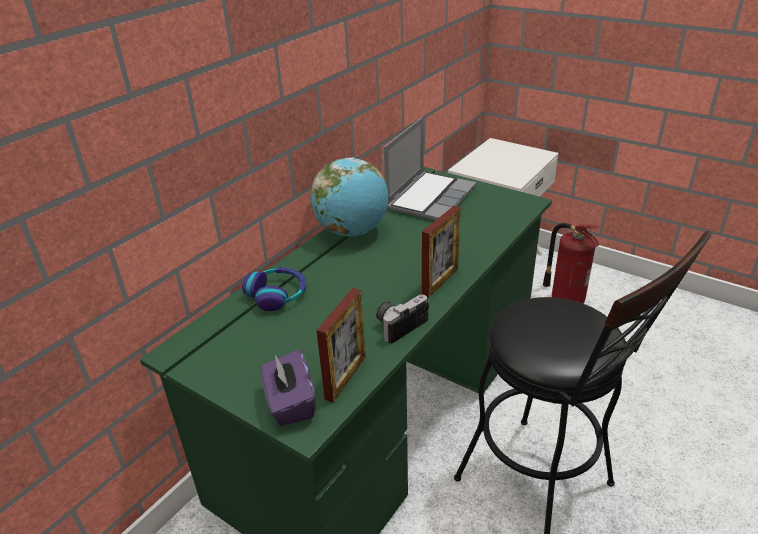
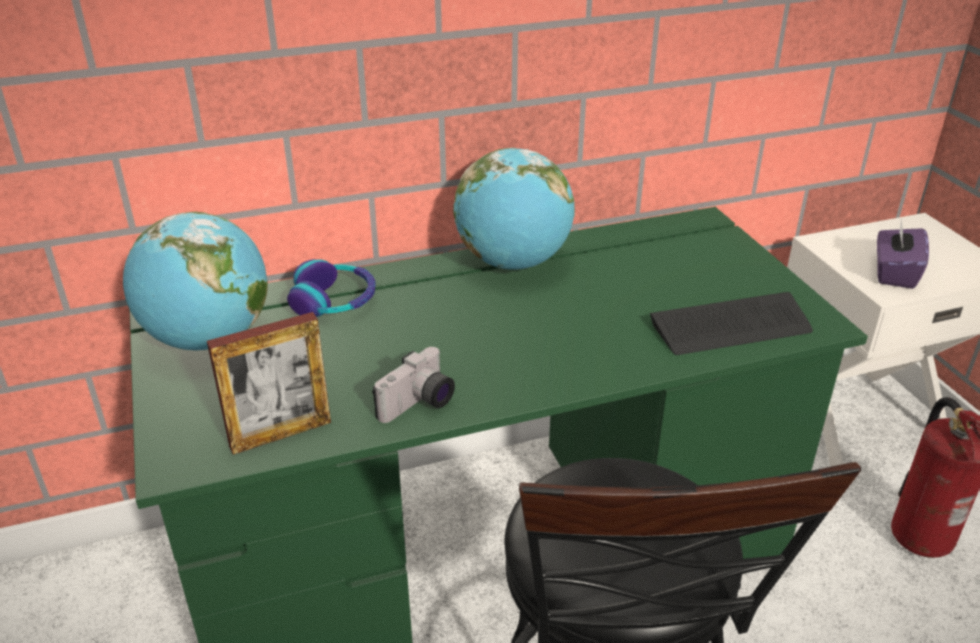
camera: 35 degrees right, 0 degrees up
(226, 351) = (208, 339): none -> globe
(290, 403) = (193, 430): purple tissue box -> purple tissue box (894, 273)
(400, 325) = (419, 405): camera -> camera turned 135 degrees clockwise
(430, 197) = (675, 259): laptop -> none
(440, 282) = (540, 376): picture frame -> none
(494, 219) = (730, 326): none -> keyboard

